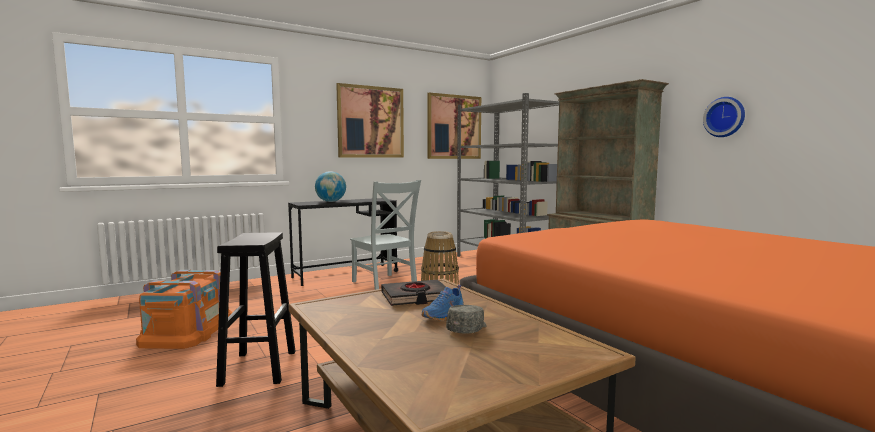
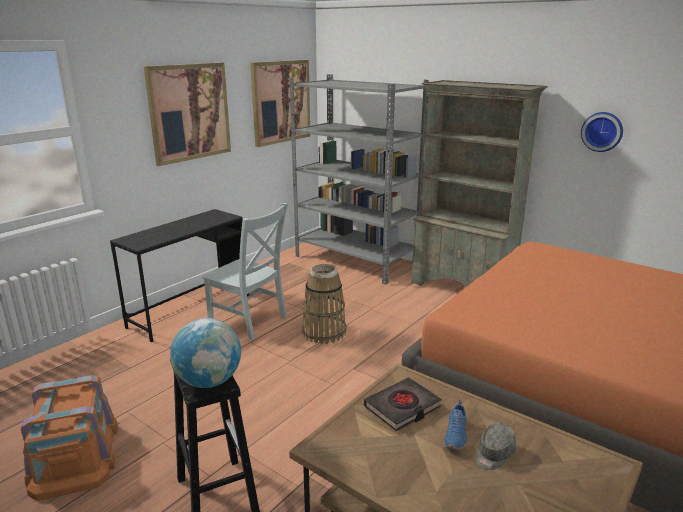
camera: 20 degrees left, 15 degrees up
(331, 201) = (165, 231): globe -> globe (209, 381)
(468, 329) = (494, 454): grey cap -> grey cap turned 150 degrees counterclockwise

